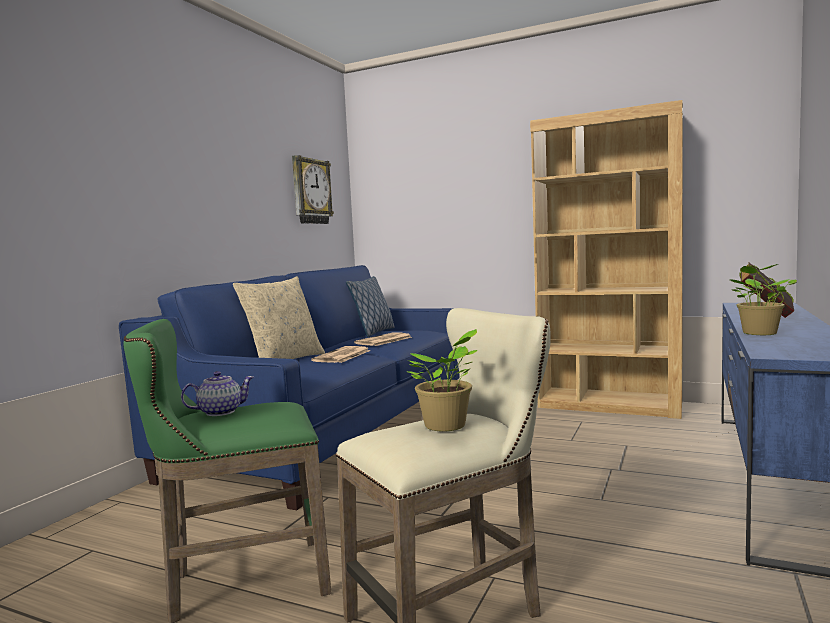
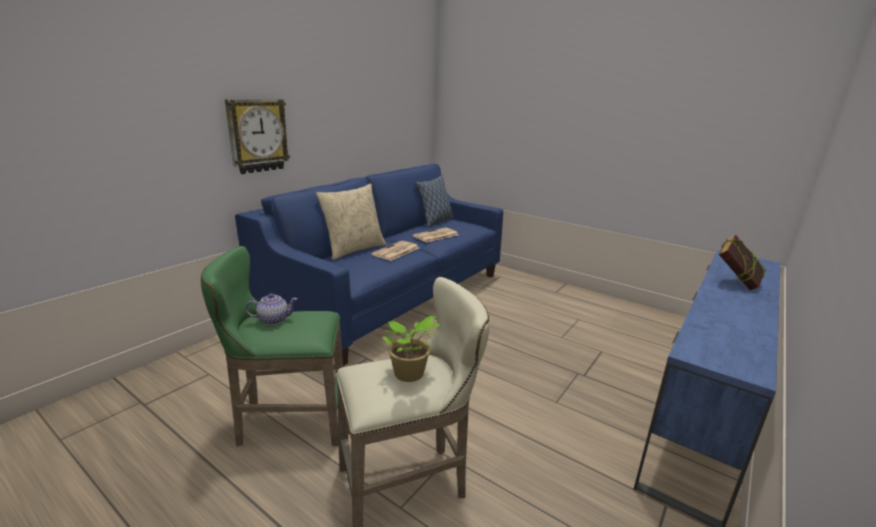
camera: 10 degrees right, 15 degrees up
(310, 191) = (399, 99): wall clock -> wall clock (257, 136)
(610, 405) = (609, 305): brown bookcase -> none
(758, 333) = (706, 314): potted plant -> none

